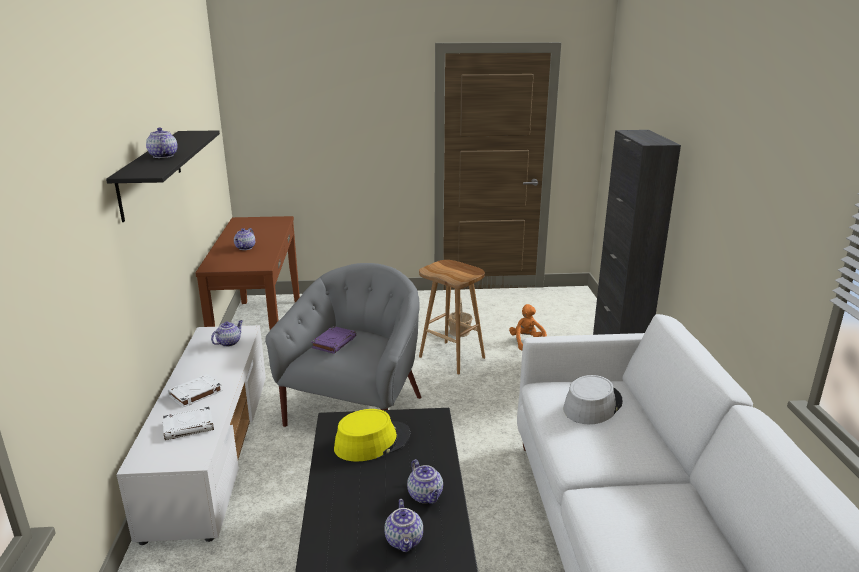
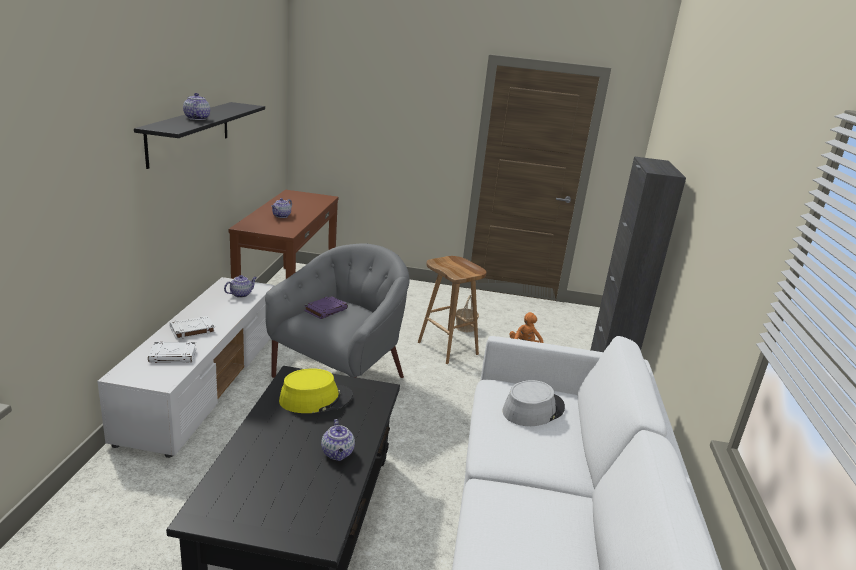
camera: 10 degrees right, 0 degrees up
(405, 541) = (299, 486): teapot -> none

